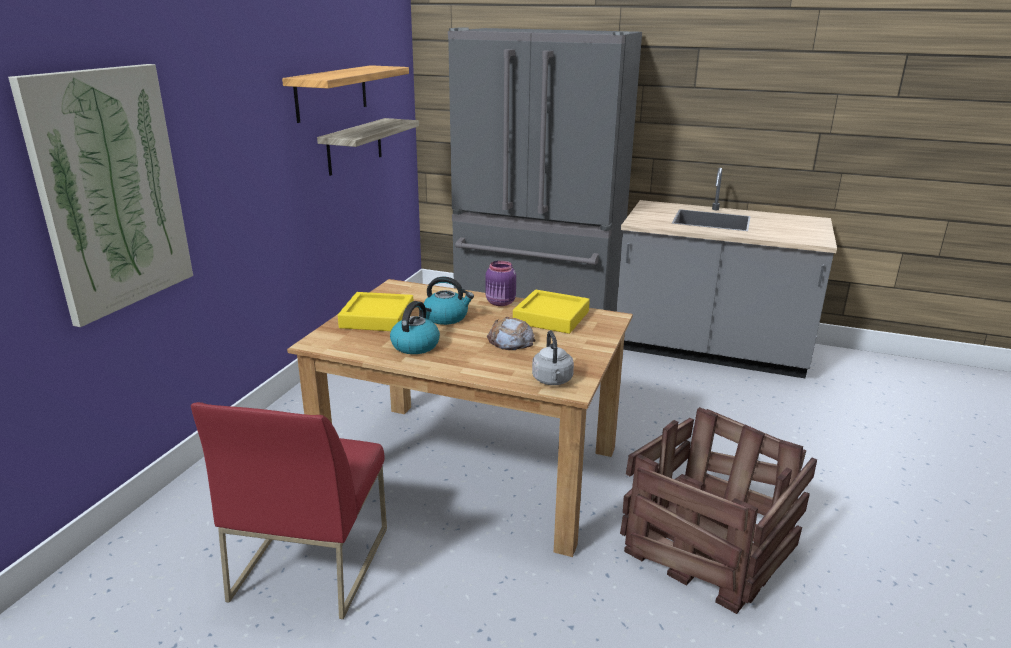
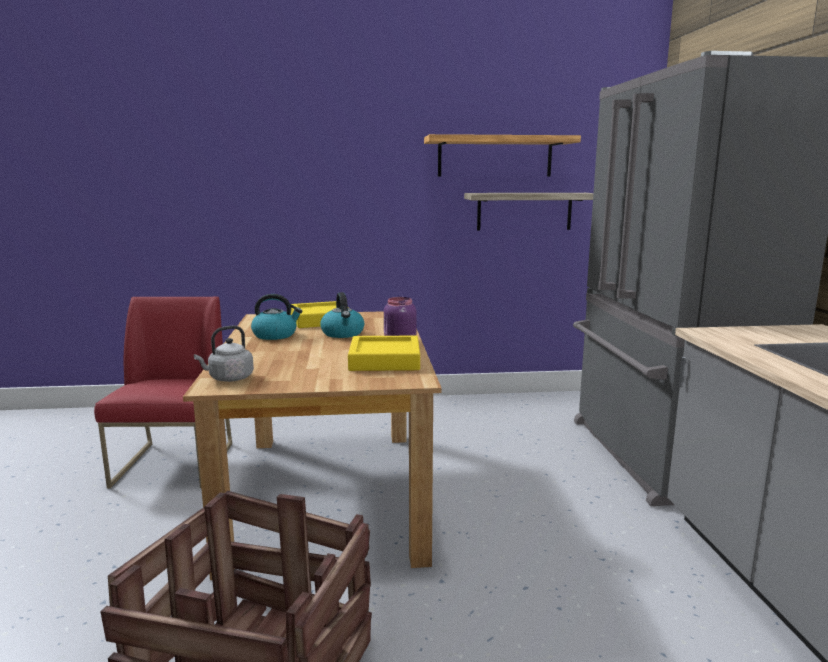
camera: 65 degrees right, 10 degrees down
(111, 191) = (235, 191): picture -> none
(310, 561) = (175, 465): red chair -> red chair turned 105 degrees clockwise
(510, 340) = (310, 356): bread -> none

